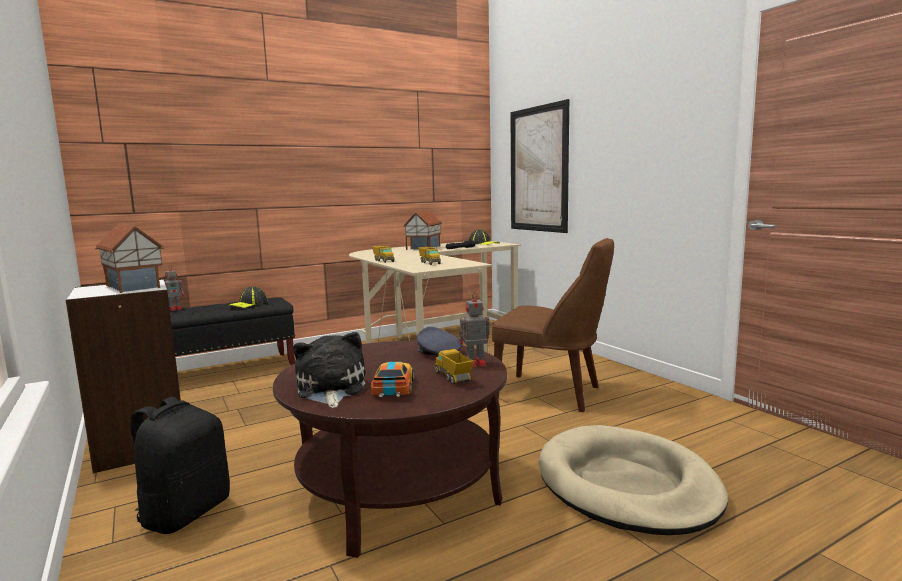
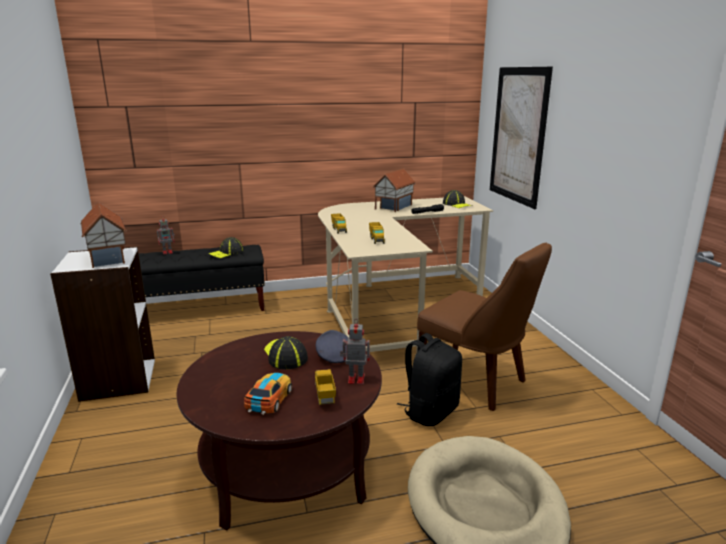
camera: 15 degrees right, 10 degrees up
(185, 512) = (125, 455): black backpack -> black backpack (430, 411)
(330, 389) = (219, 392): plush toy -> none
(383, 358) = (285, 356): none -> cap

